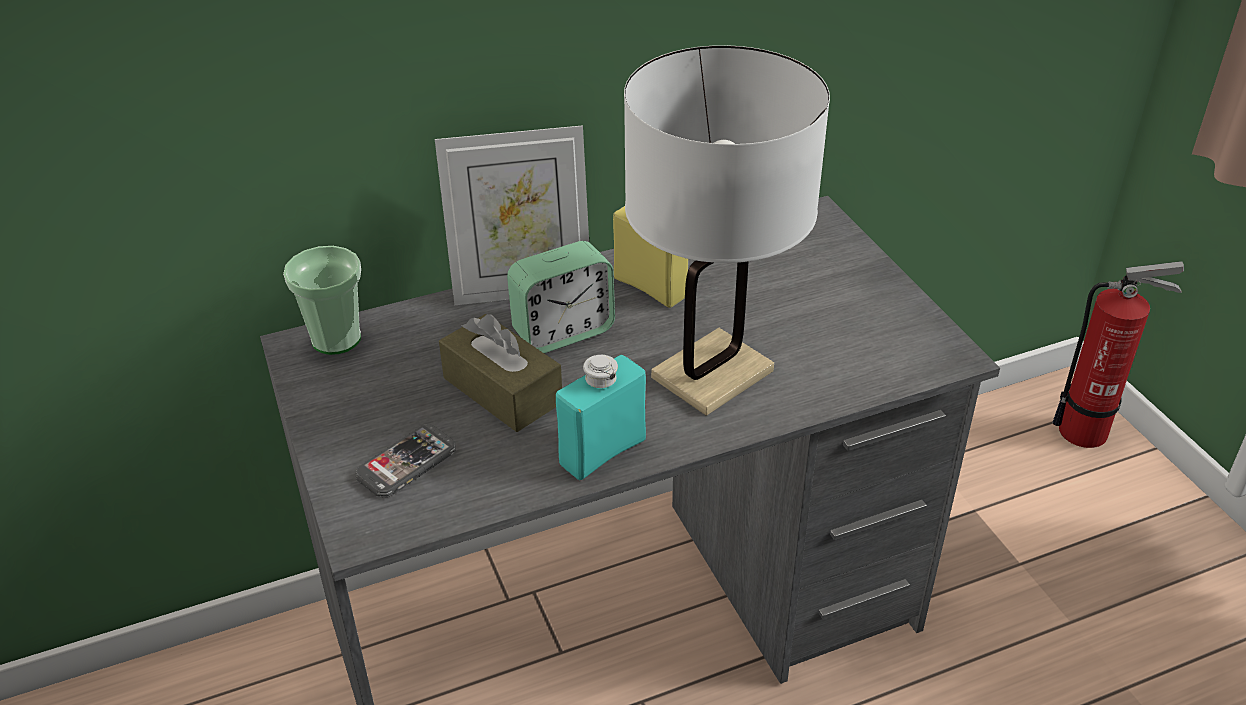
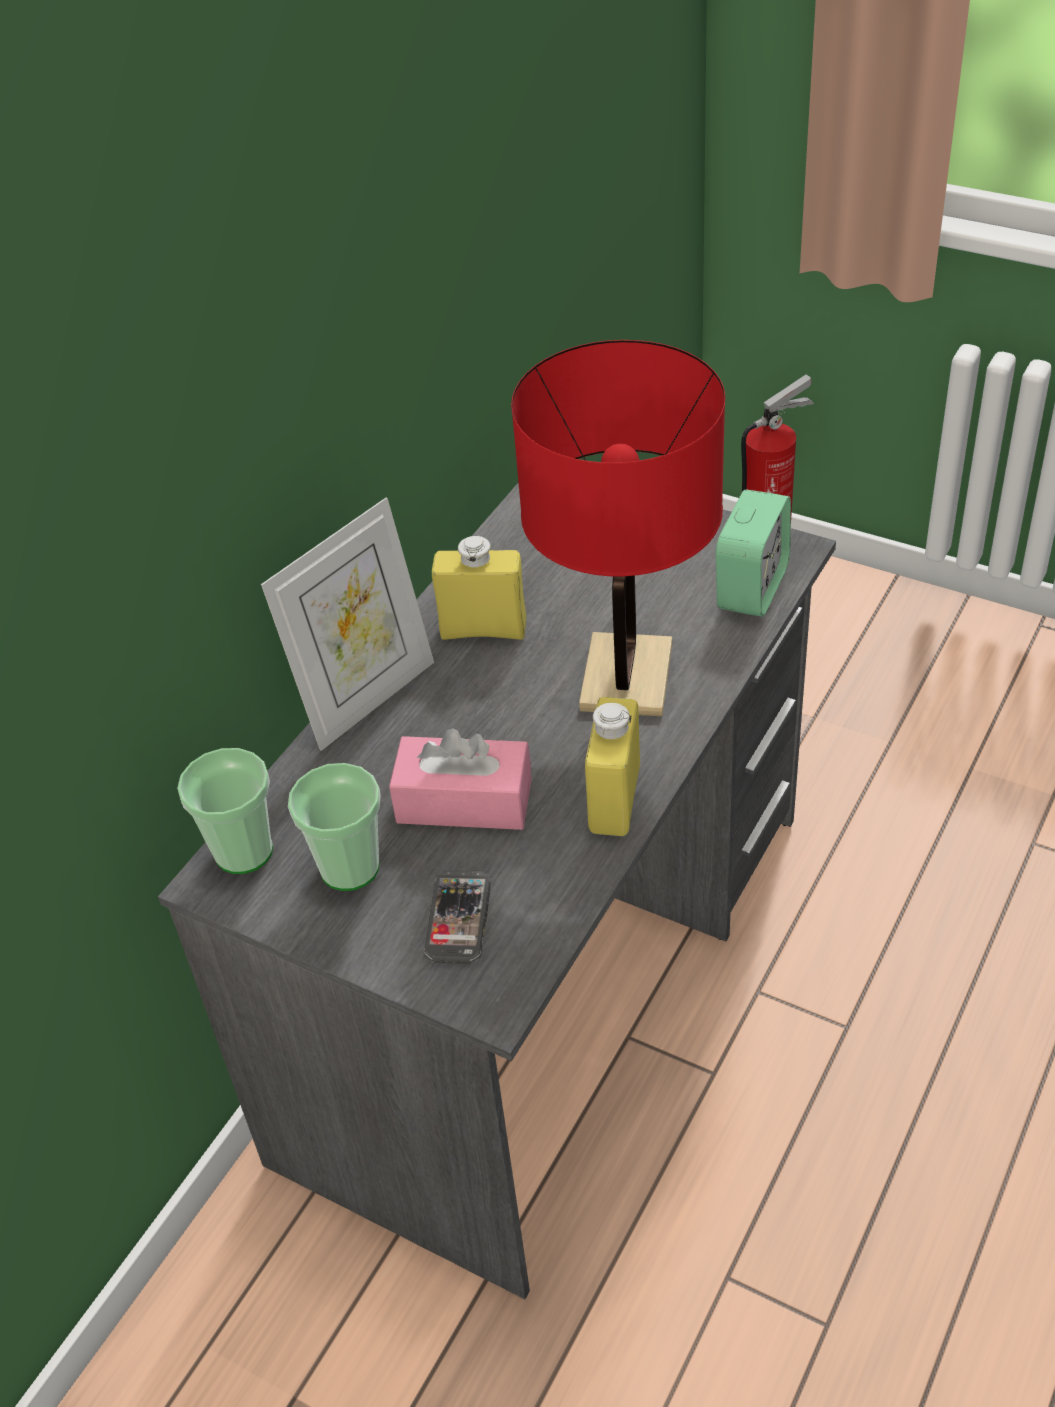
camera: 35 degrees left, 5 degrees up
(382, 388) = (349, 868): none -> cup
(502, 390) = (464, 801): brown tissue box -> pink tissue box
(563, 331) = (454, 715): alarm clock -> alarm clock (752, 588)
(602, 452) = (614, 800): turquoise bottle -> yellow bottle
(712, 374) = (627, 678): white table lamp -> red table lamp

